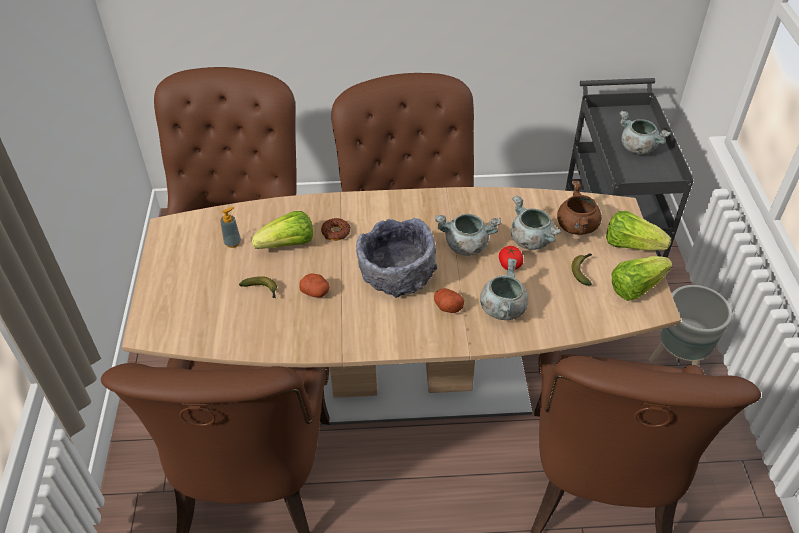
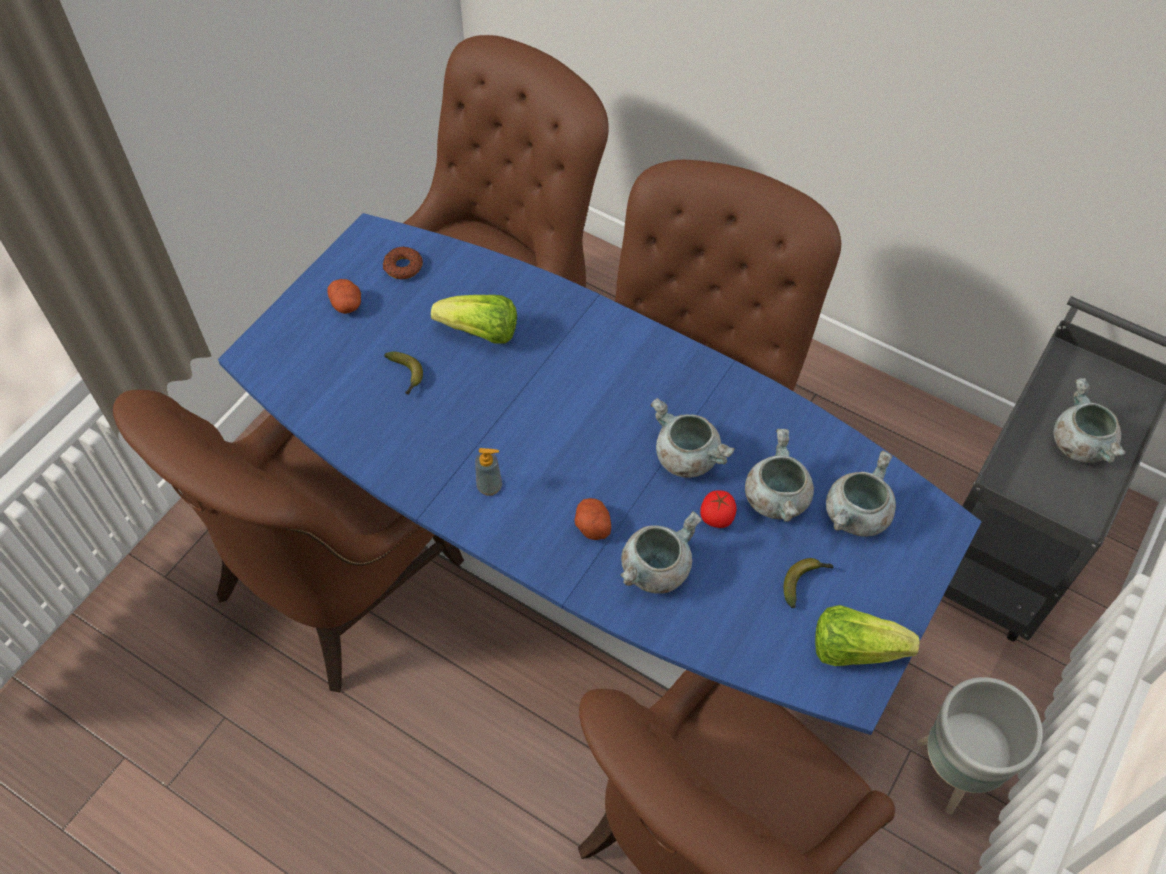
camera: 35 degrees right, 10 degrees up
(232, 243) = (423, 295): soap dispenser -> soap dispenser (489, 486)
(316, 292) = (461, 413): potato -> potato (347, 304)
(336, 232) = (547, 347): donut -> donut (403, 267)
(397, 275) = (568, 448): grey bowl -> none
(401, 378) = (583, 563): brown dining table -> blue dining table
(577, 227) = (856, 516): brown cooking pot -> grey cooking pot
(631, 244) = (906, 585): lettuce -> none

